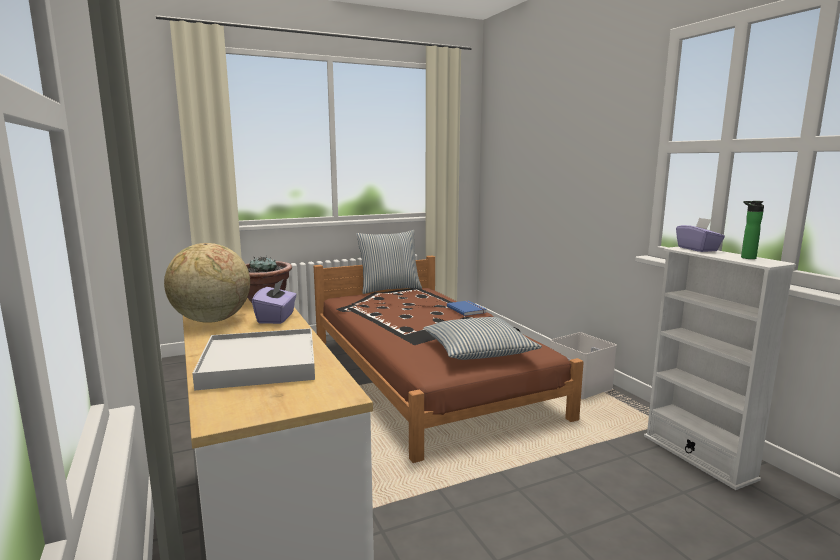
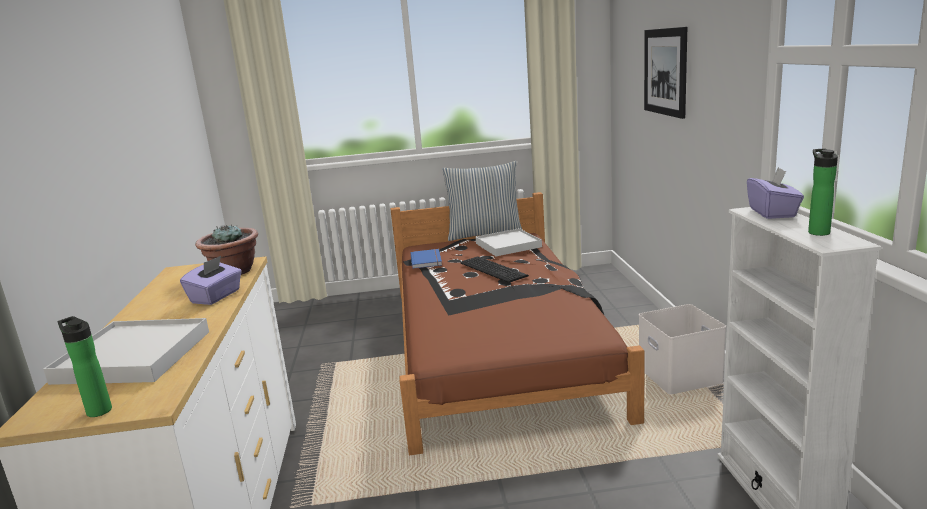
camera: 20 degrees right, 5 degrees up
(211, 320) = (157, 297): globe -> none
(287, 404) = (97, 410): none -> bottle
(419, 295) = (508, 245): none -> white tray
(422, 311) = (493, 269): none -> keyboard
(467, 309) = (549, 267): blue book -> blue book (427, 260)
(478, 350) = (515, 327): pillow -> none
(546, 163) = (665, 71): none -> picture

